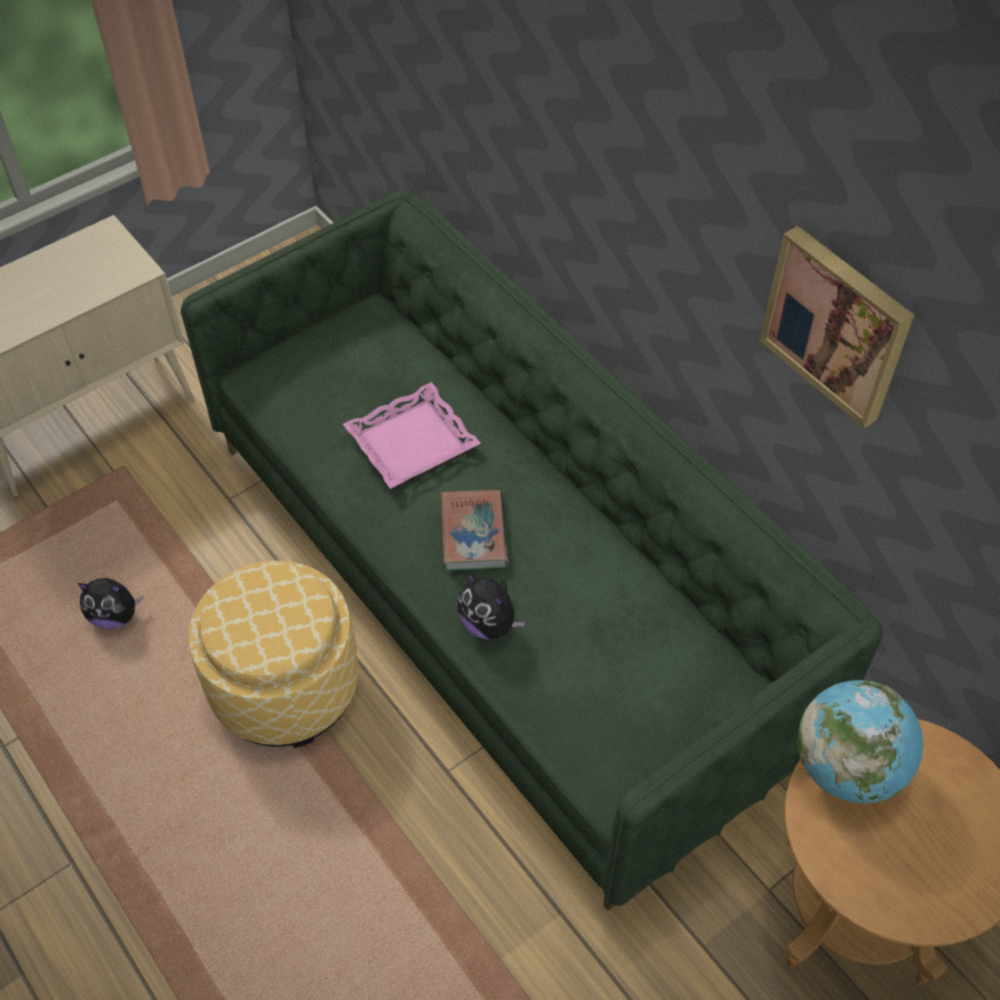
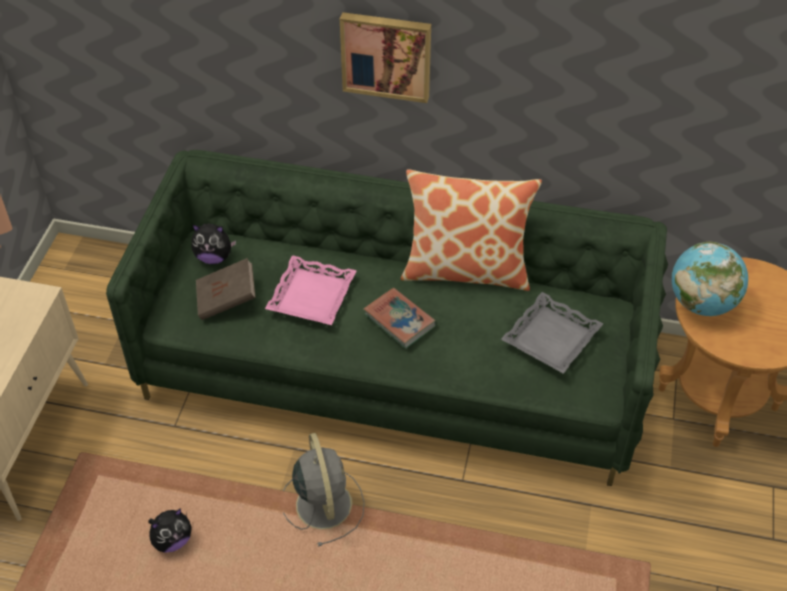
camera: 40 degrees left, 5 degrees down
(285, 685) = (323, 502): ottoman -> grey fan
(326, 390) = (227, 300): none -> brown book
(489, 623) = (455, 361): plush toy -> plush toy (214, 257)
(612, 524) = (466, 270): none -> pillow
(624, 676) = (551, 338): none -> grey tray
(838, 324) = (590, 56): picture -> picture (386, 55)

